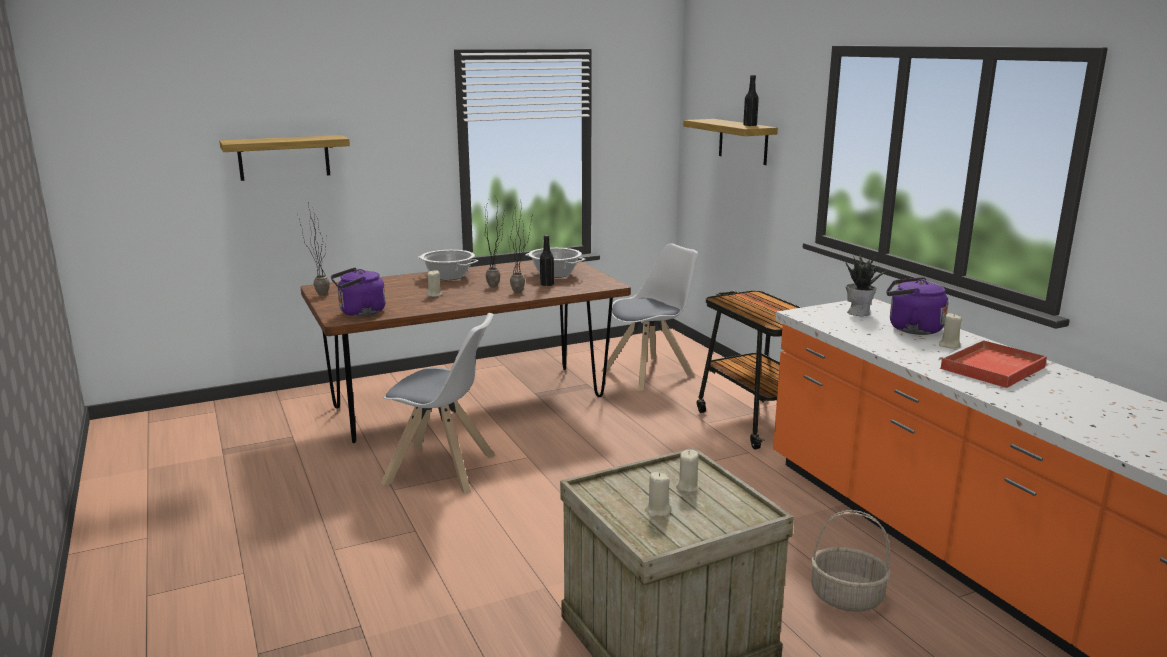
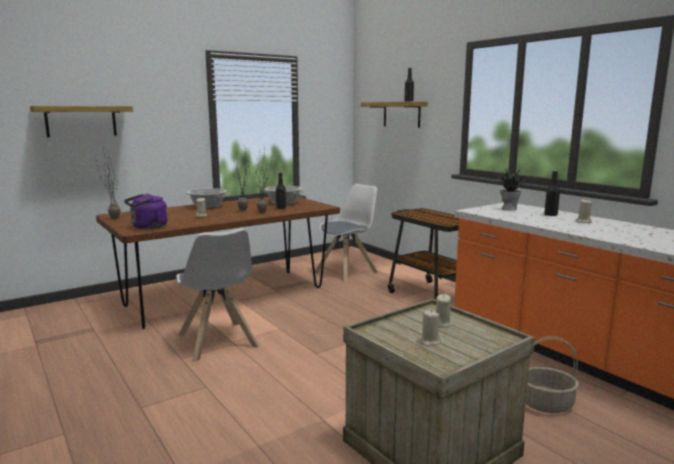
camera: 10 degrees left, 5 degrees down
(443, 470) = (218, 342): chair -> chair turned 60 degrees clockwise
(911, 329) = (550, 215): purple kettle -> black bottle
(992, 368) = (623, 231): red tray -> none

